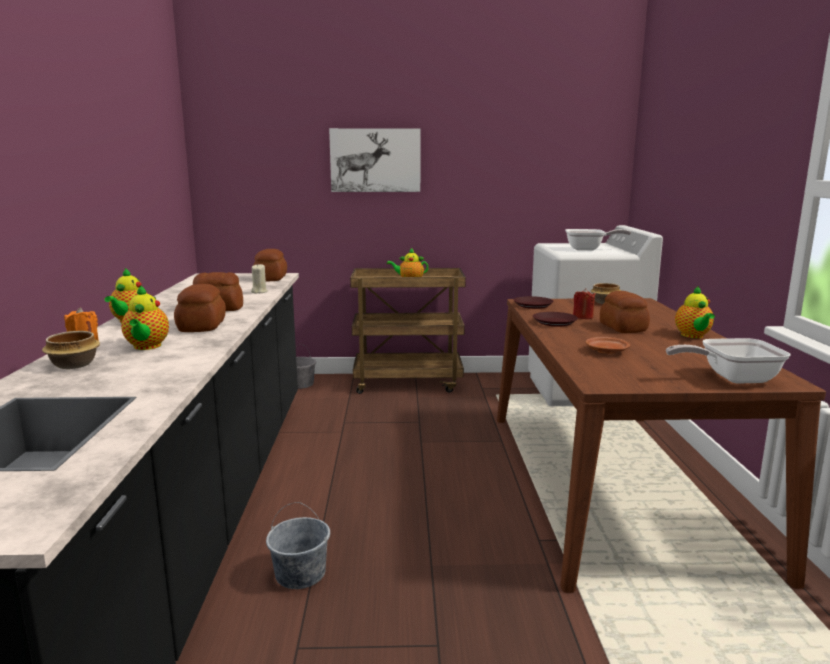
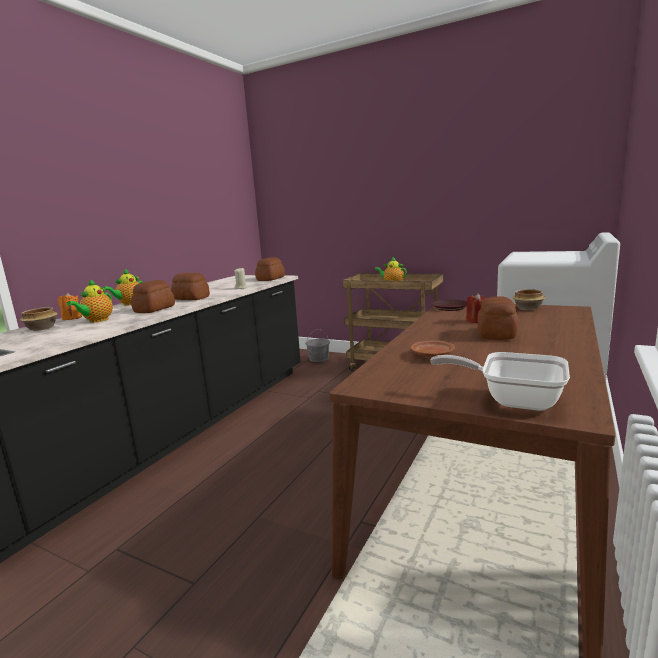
camera: 30 degrees right, 0 degrees up
(300, 573) = (174, 496): grey bucket -> none
(375, 160) = (375, 186): picture -> none
(555, 322) = (439, 324): brown plate -> none
(588, 249) = (548, 257): frying pan -> none
(693, 336) = (560, 349): teapot -> none

